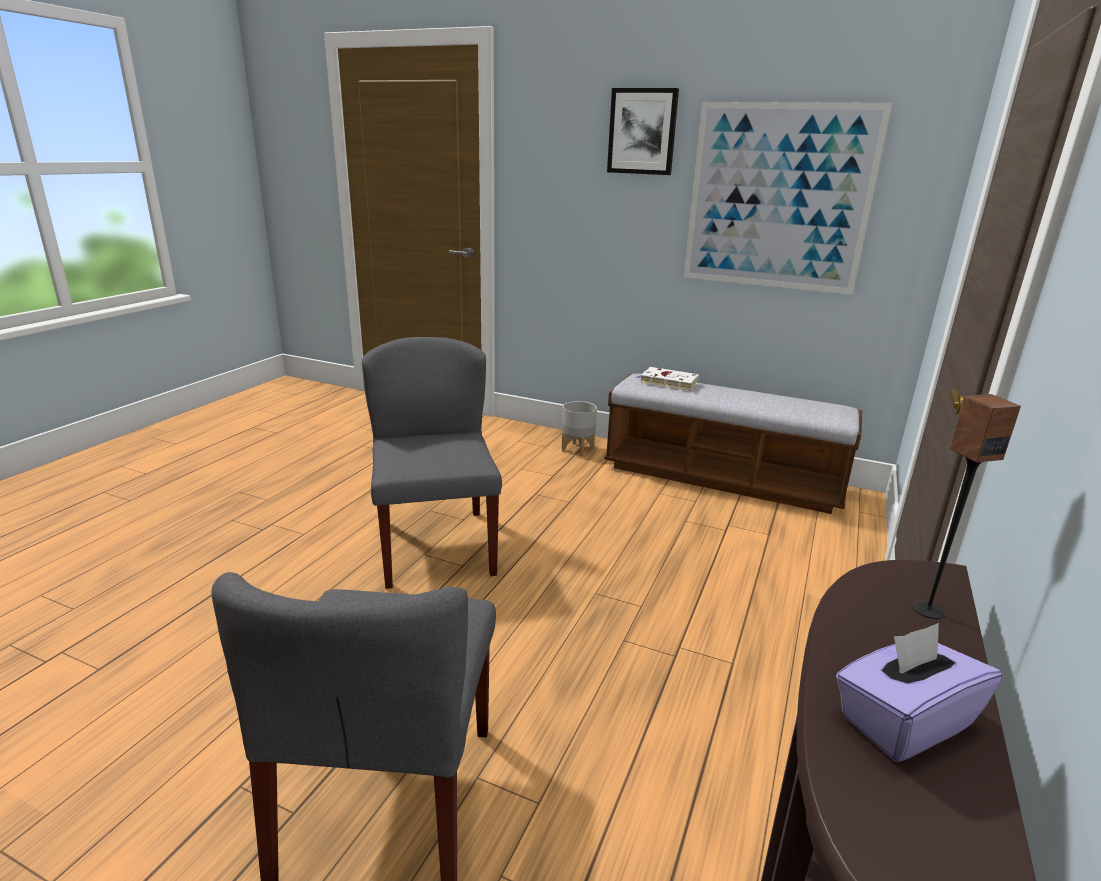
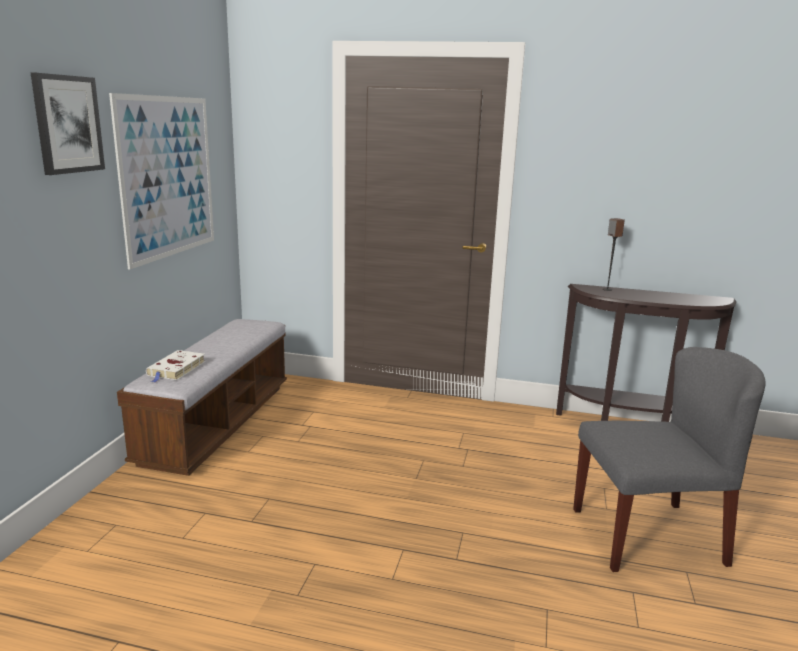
camera: 100 degrees left, 5 degrees down
(435, 546) = (375, 573): grey chair -> none
(578, 449) = (131, 500): grey planter -> none
(902, 721) = (666, 297): purple tissue box -> none

